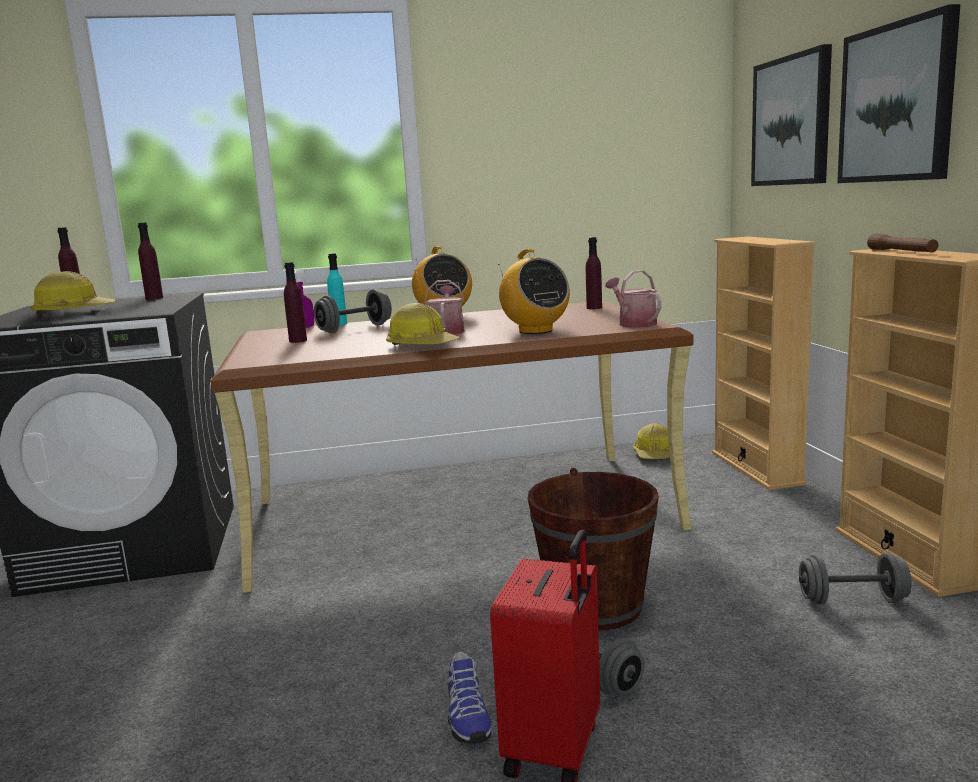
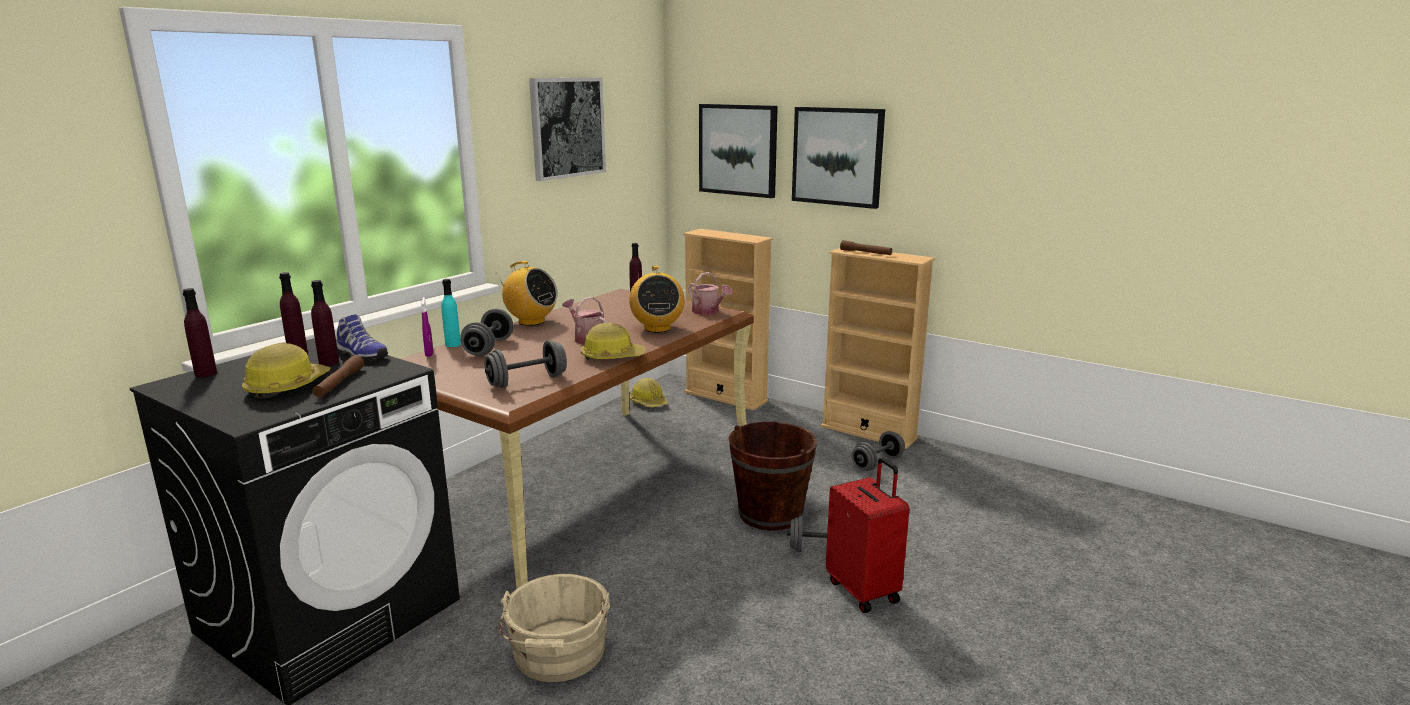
camera: 45 degrees left, 5 degrees up
(99, 314) = (339, 383): none -> brown flashlight
(184, 650) = (558, 655): none -> beige bucket
(298, 341) = (476, 370): purple bottle -> purple bottle (329, 362)
(302, 353) = (527, 381): none -> grey dumbbell
(466, 718) = (803, 599): shoe -> shoe (360, 355)
(535, 331) = (657, 328): radio -> radio turned 60 degrees clockwise
(556, 106) = (567, 127): none -> picture
(634, 323) = (708, 312): watering can -> watering can turned 150 degrees counterclockwise

